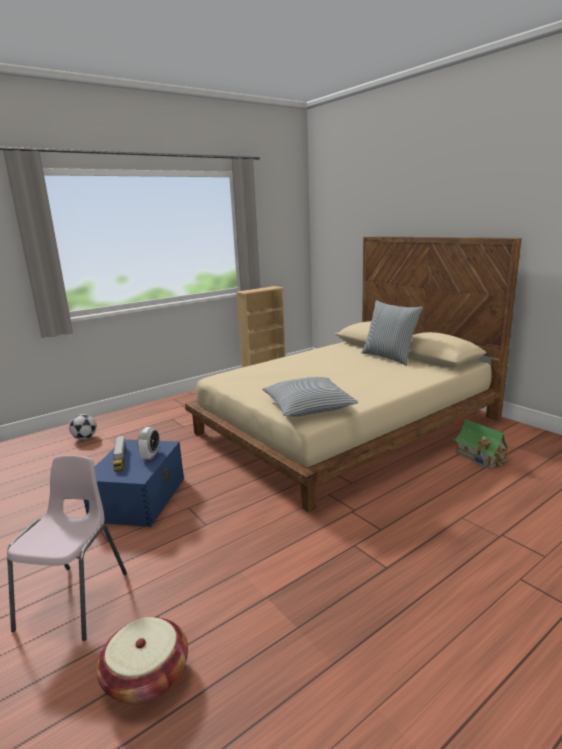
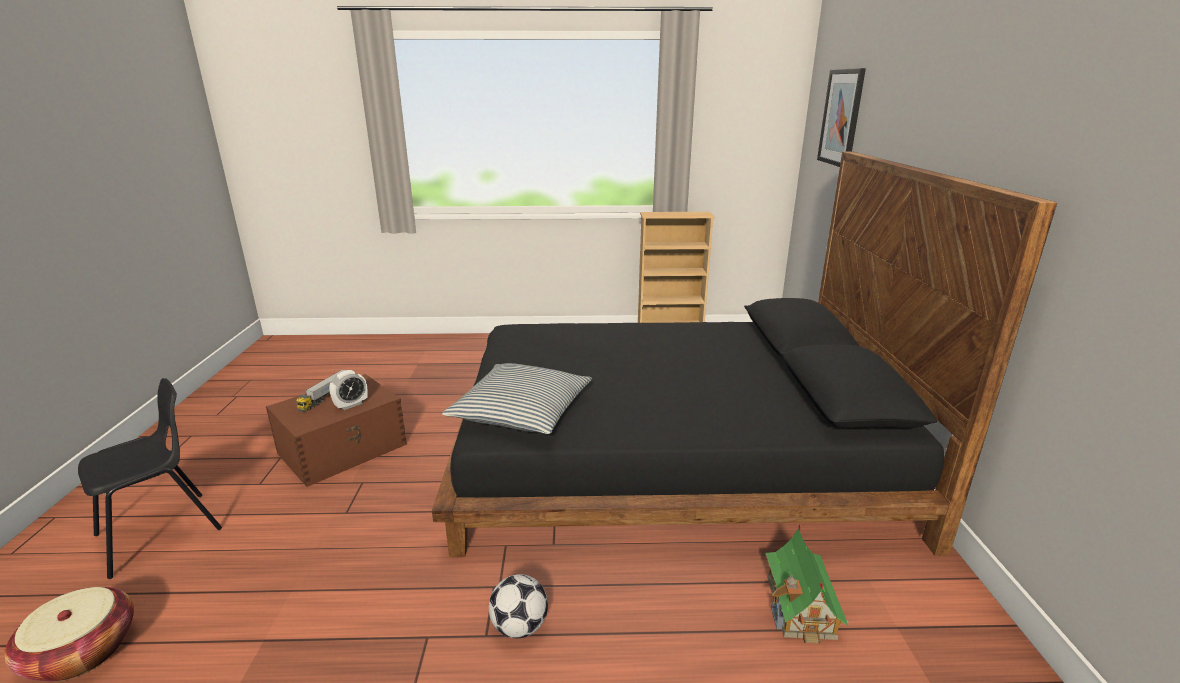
camera: 35 degrees right, 5 degrees up
(76, 600) = (161, 532): pink chair -> black chair
(85, 438) = (400, 356): football -> football (519, 627)
(140, 498) = (344, 448): blue storage box -> brown storage box
(345, 426) = (669, 454): beige bed -> black bed
(347, 219) = (841, 117): none -> picture
(389, 357) = (774, 371): pillow -> none

